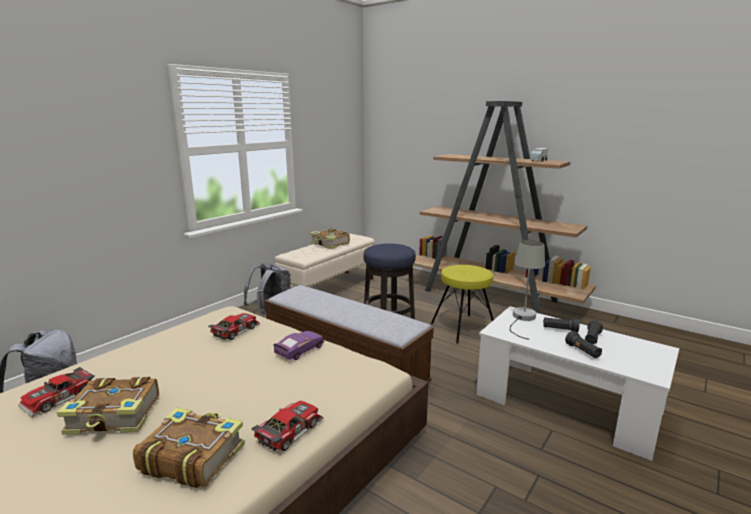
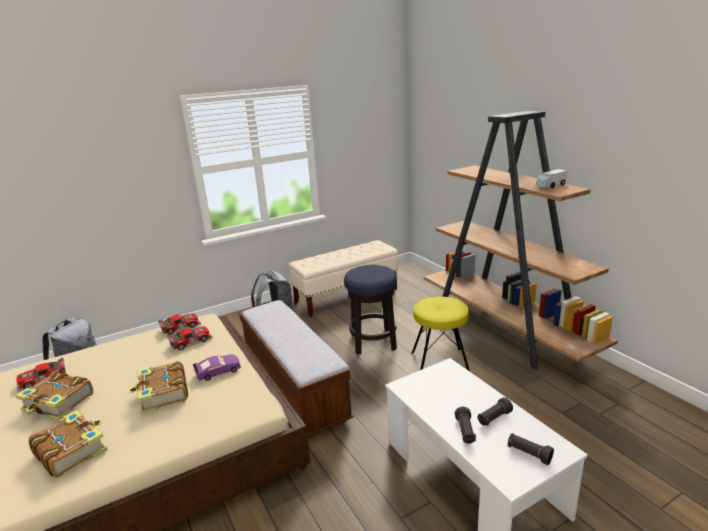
camera: 25 degrees right, 5 degrees up
(288, 430) = (144, 446): toy car -> toy car (180, 327)
(330, 244) = (346, 253): book -> book (163, 394)
(522, 318) = (446, 376): grey table lamp -> none
(559, 330) = (470, 399): black flashlight -> black flashlight (528, 454)

